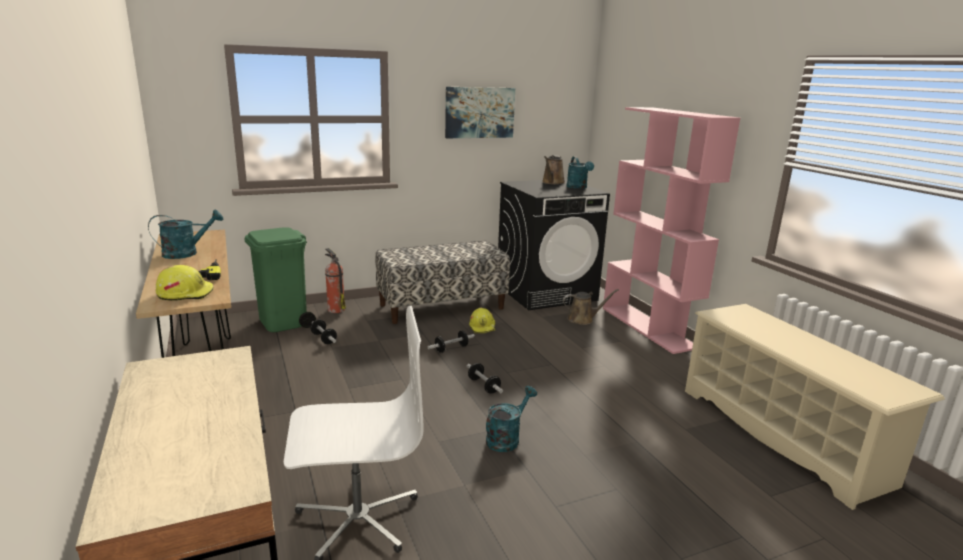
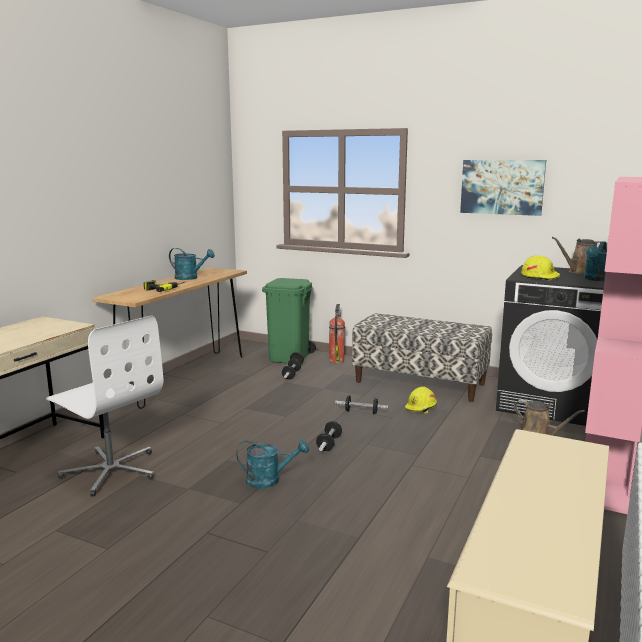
camera: 50 degrees right, 5 degrees down
(185, 293) = (132, 294): yellow hard hat -> yellow hard hat (540, 277)

